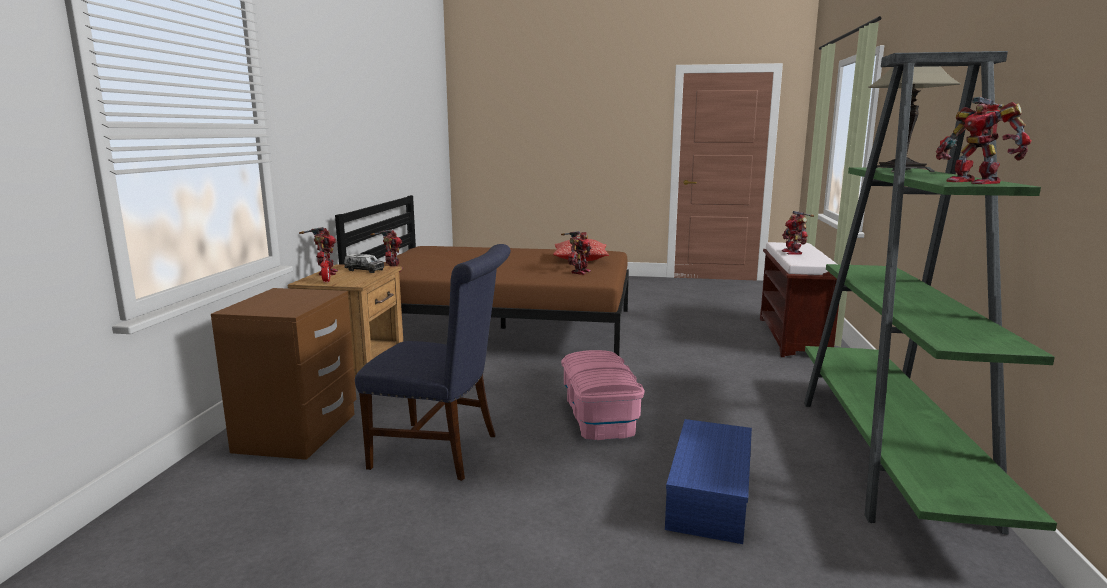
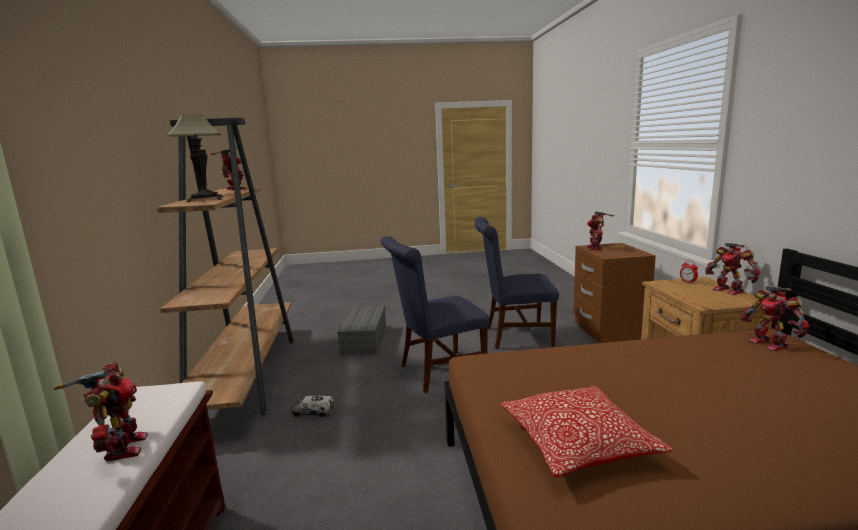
camera: 165 degrees right, 0 degrees up
(364, 270) = (711, 299): toy truck -> toy truck (313, 412)
(579, 272) = (526, 384): toy robot -> toy robot (595, 248)
(600, 416) = (437, 372): pink storage box -> blue chair
(708, 494) = (365, 340): blue storage box -> grey storage box
(888, 459) = (246, 374): green bookcase -> brown bookcase

